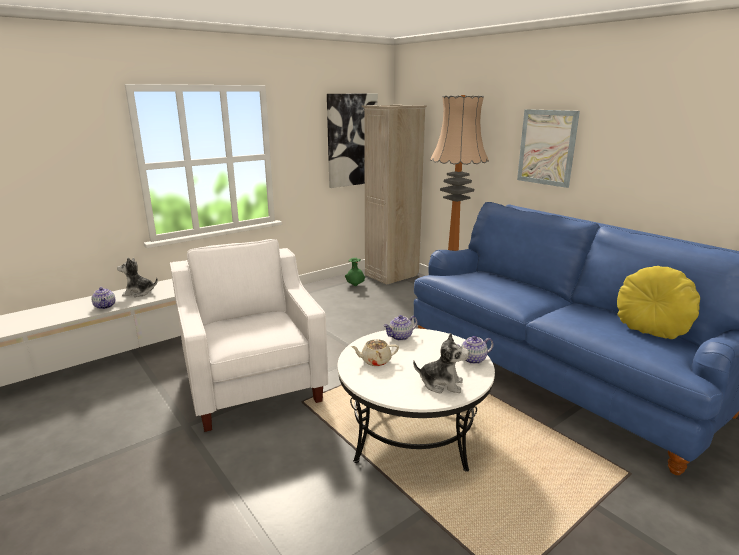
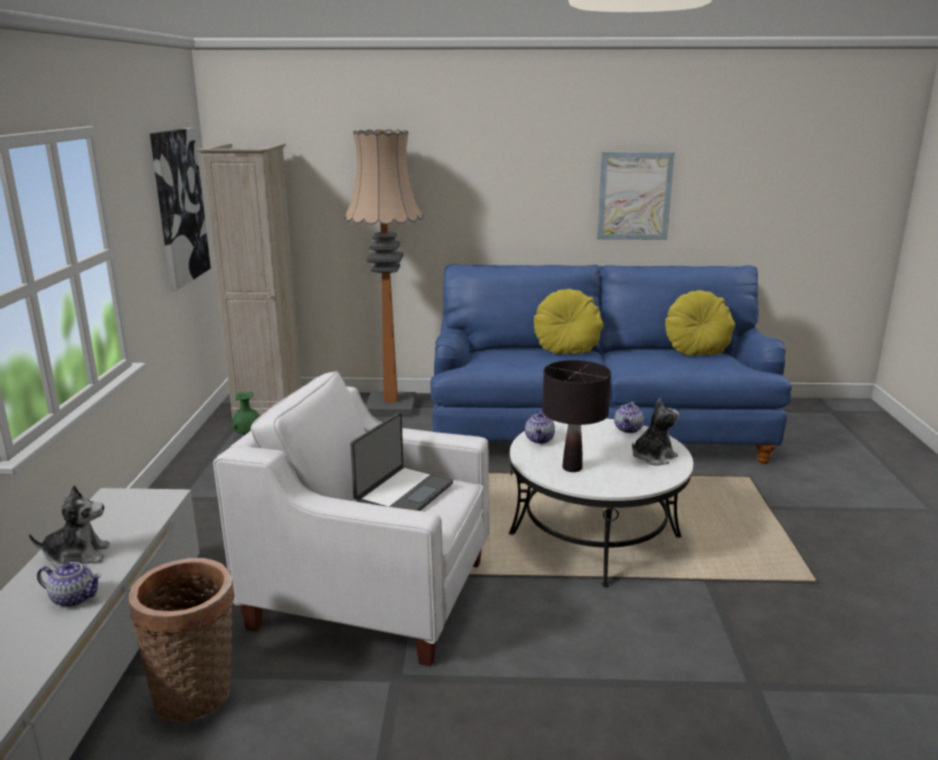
camera: 50 degrees left, 0 degrees up
(133, 380) = (197, 695): none -> basket
(139, 292) = (77, 556): plush toy -> plush toy turned 135 degrees counterclockwise
(255, 324) = (403, 493): none -> laptop
(375, 361) = (572, 468): beige teapot -> black table lamp
(533, 290) = (566, 351): none -> yellow pillow
(547, 147) = (488, 189): picture -> picture (634, 196)

